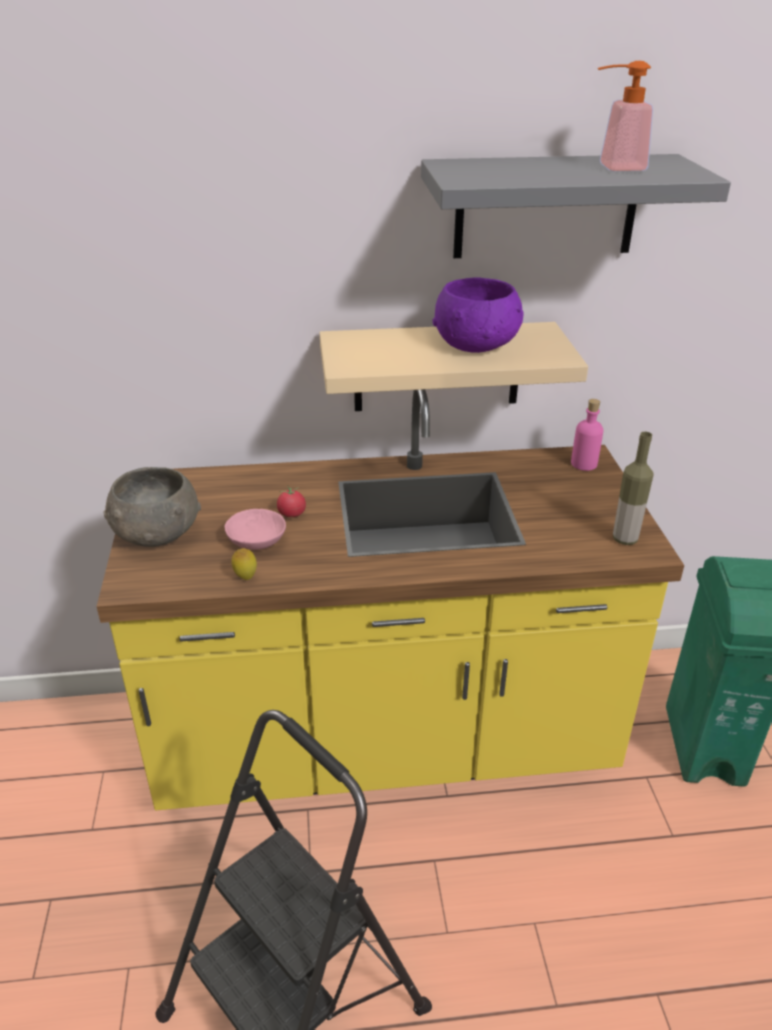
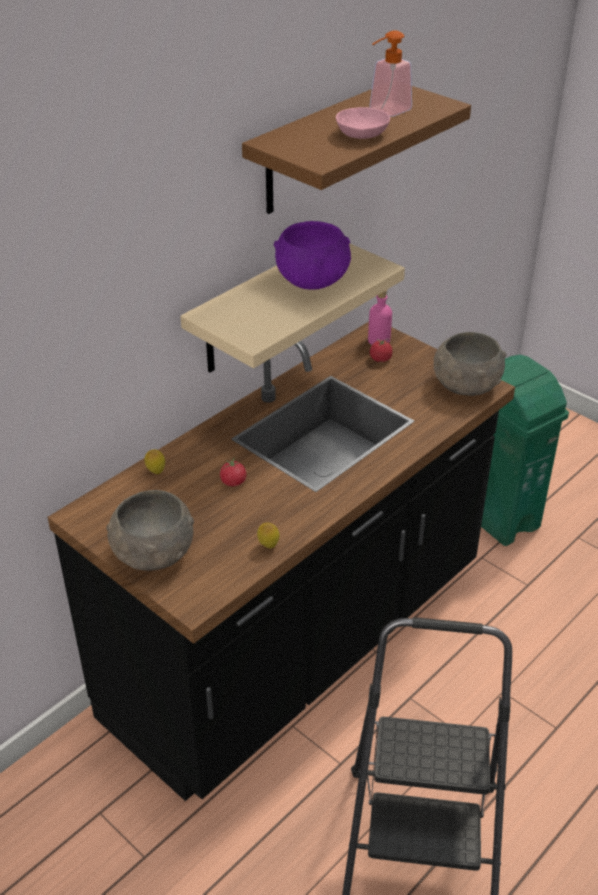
camera: 40 degrees left, 5 degrees up
(246, 477) = (156, 472): none -> lemon
(255, 541) = (237, 517): pink bowl -> pink bowl (362, 135)
(384, 745) = (299, 645): yellow counter -> black counter
(546, 207) = (321, 149): grey shelf -> brown shelf
(564, 479) = (380, 359): none -> tomato
(625, 539) = (465, 386): bottle -> grey bowl

